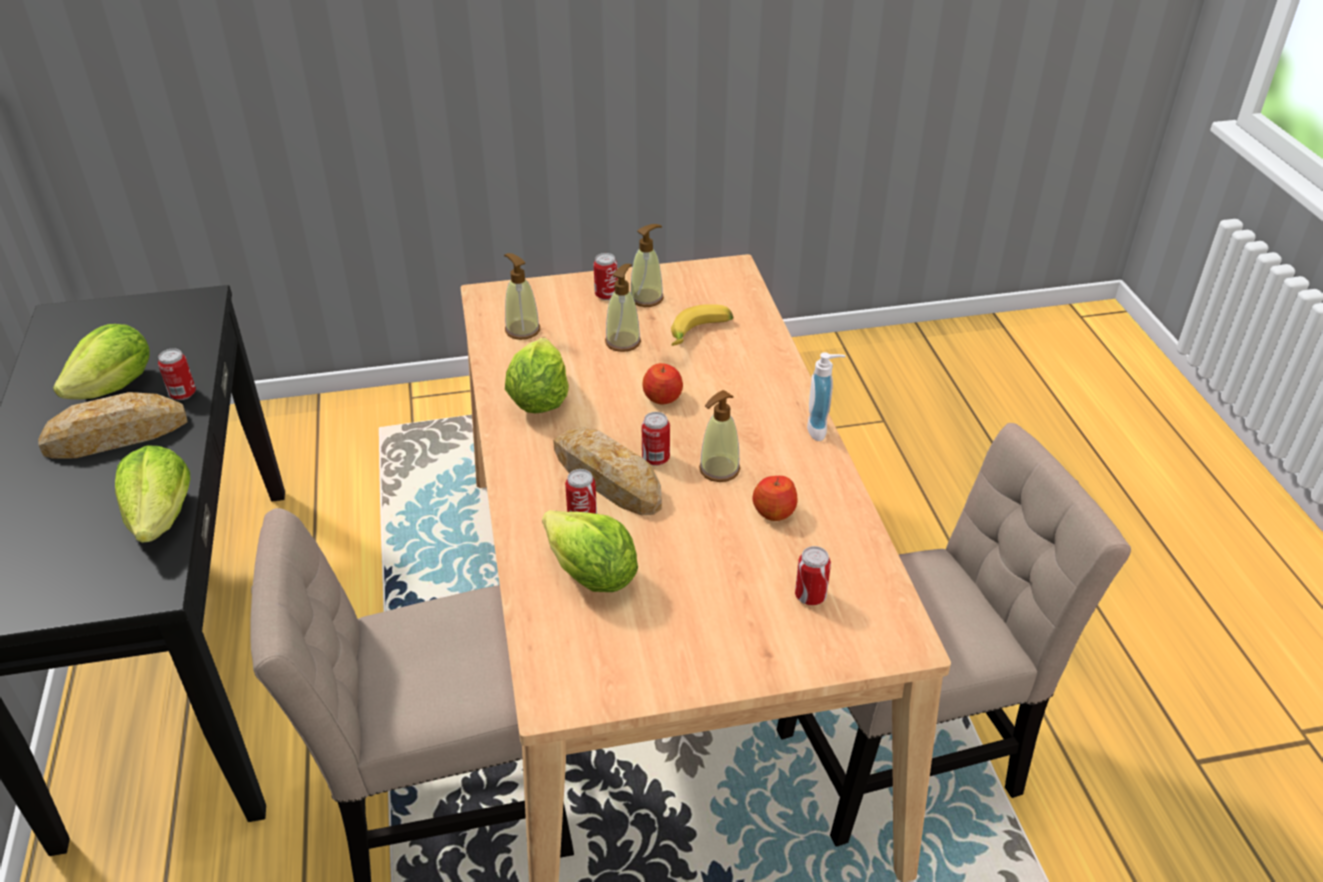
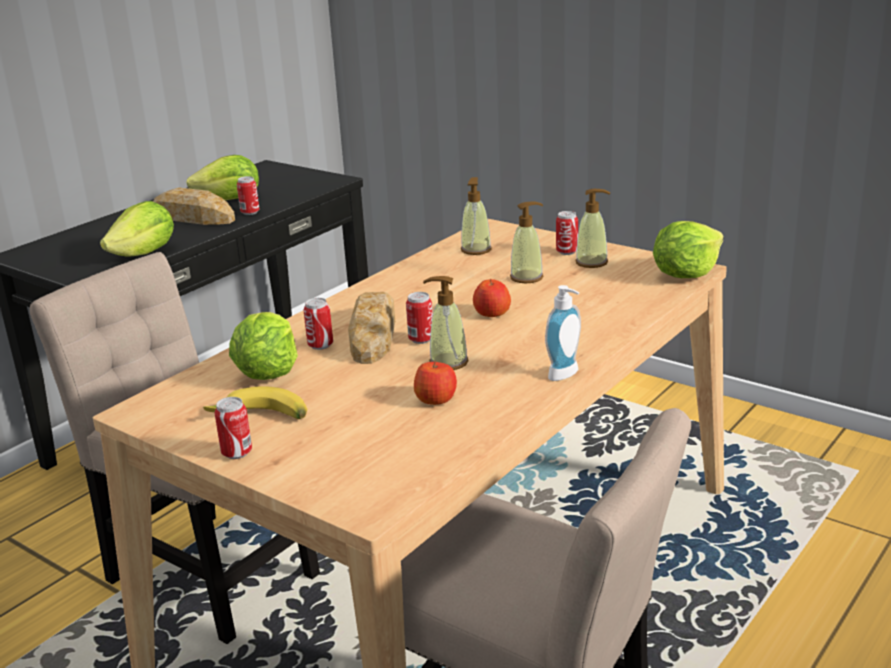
camera: 50 degrees right, 15 degrees down
(538, 399) = (415, 284): lettuce -> lettuce (686, 274)
(700, 334) = (589, 293): banana -> banana (261, 418)
(810, 596) = (362, 451): can -> can (237, 453)

